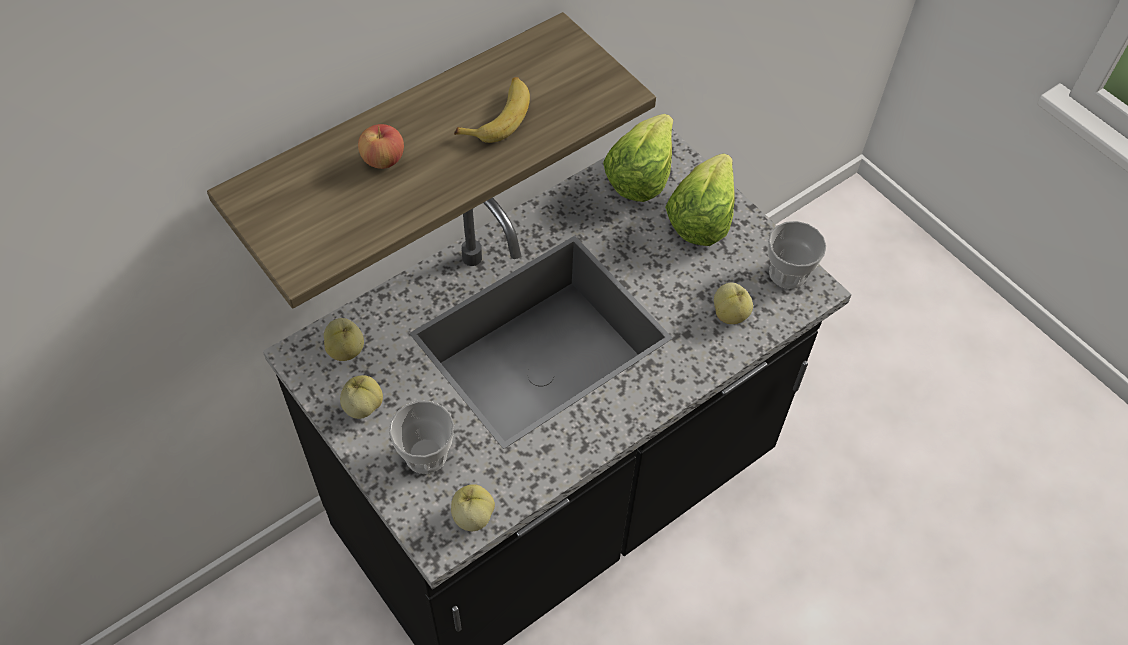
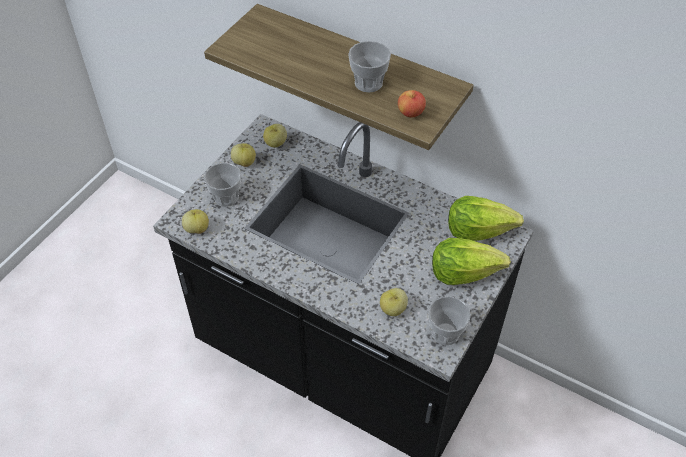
camera: 70 degrees right, 5 degrees down
(383, 160) = (310, 51): apple -> apple (410, 112)
(498, 116) = (368, 83): banana -> cup

